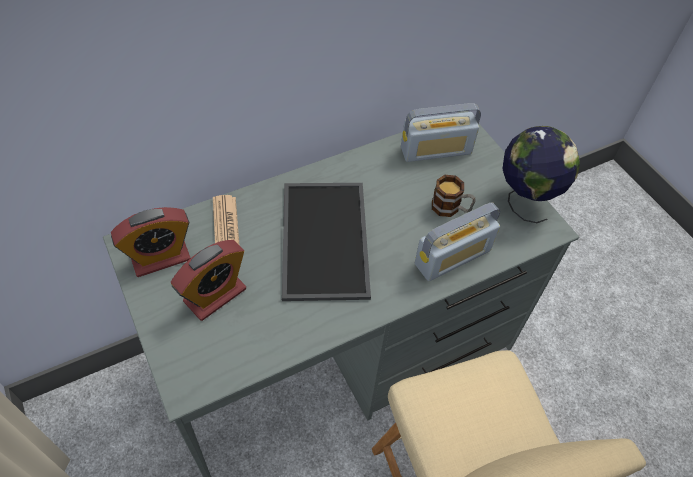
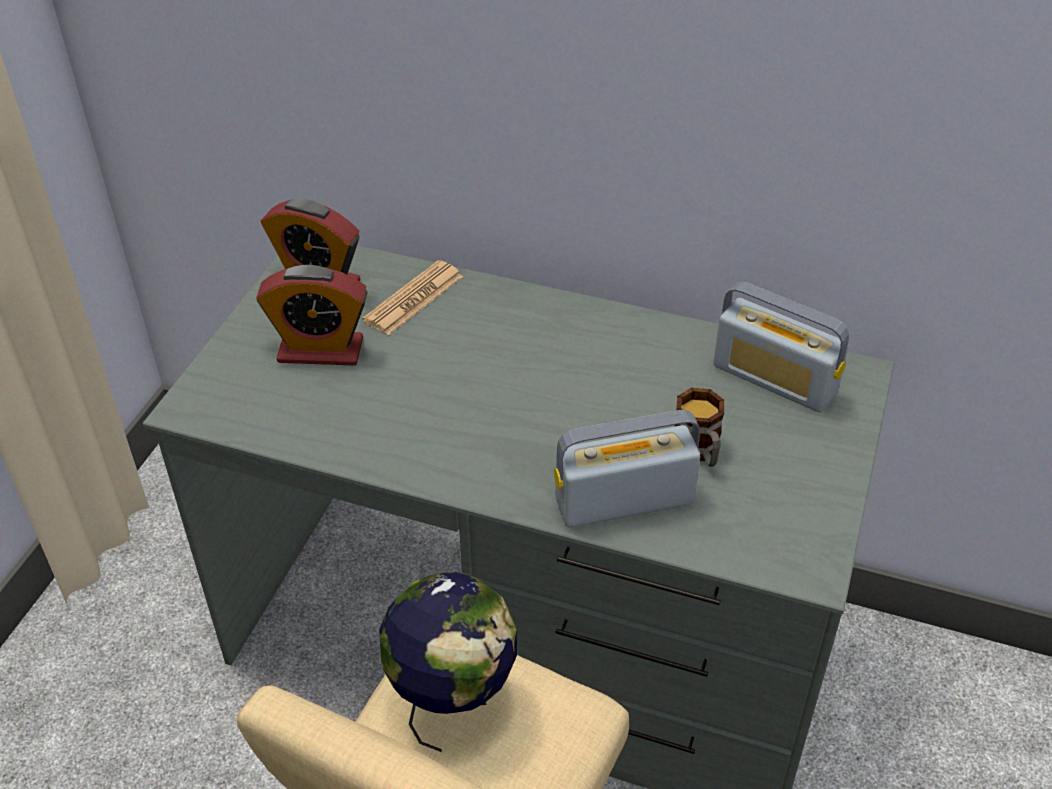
camera: 50 degrees right, 10 degrees down
(322, 238) = (498, 375): tray -> none
(452, 257) = (624, 501): radio -> radio turned 150 degrees clockwise
(525, 200) = (822, 513): globe -> globe (453, 701)

